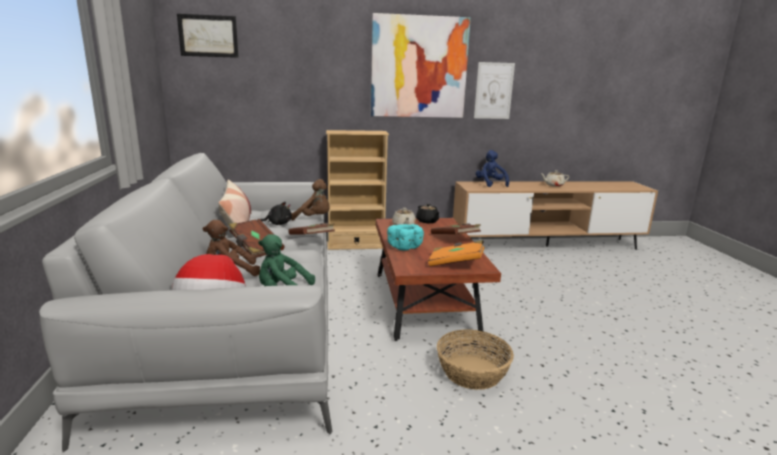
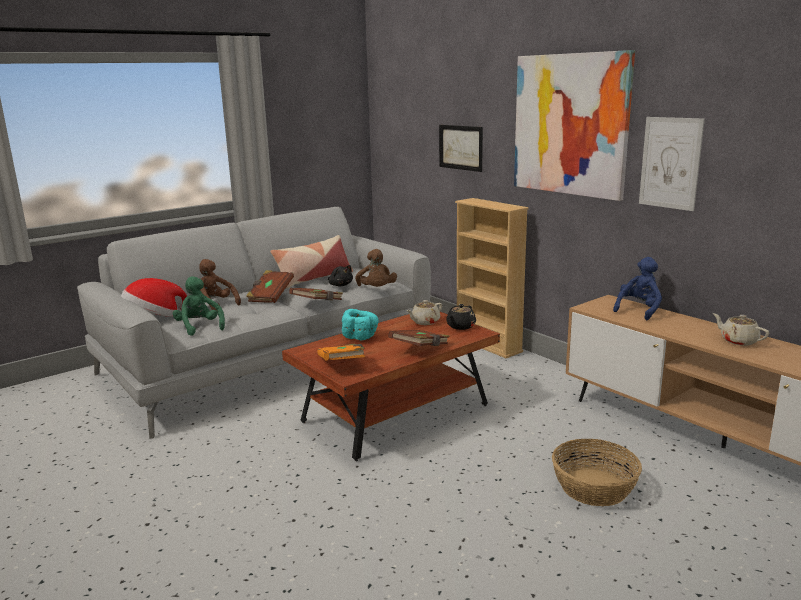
camera: 60 degrees right, 0 degrees up
(208, 36) = (396, 92): picture -> picture (460, 147)
(472, 372) = (280, 472): basket -> basket (593, 487)

